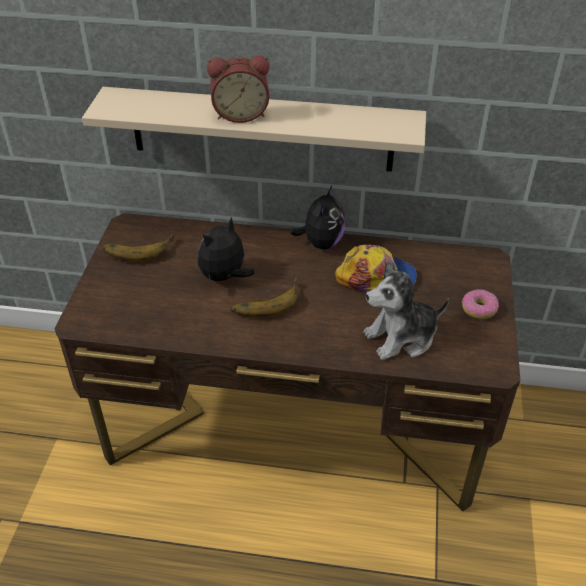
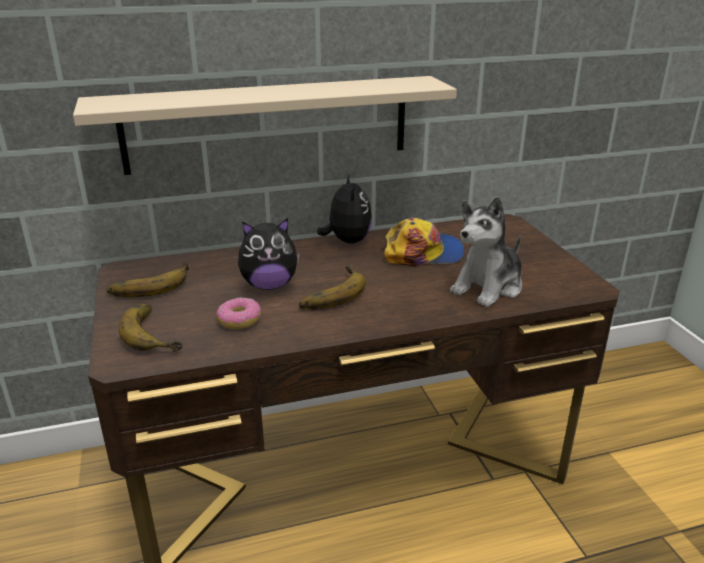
camera: 25 degrees left, 15 degrees down
(117, 301) = (157, 332): none -> banana
(224, 277) = (269, 285): plush toy -> plush toy turned 120 degrees counterclockwise
(240, 114) = (257, 93): alarm clock -> none
(479, 309) = (533, 253): donut -> donut (239, 320)

